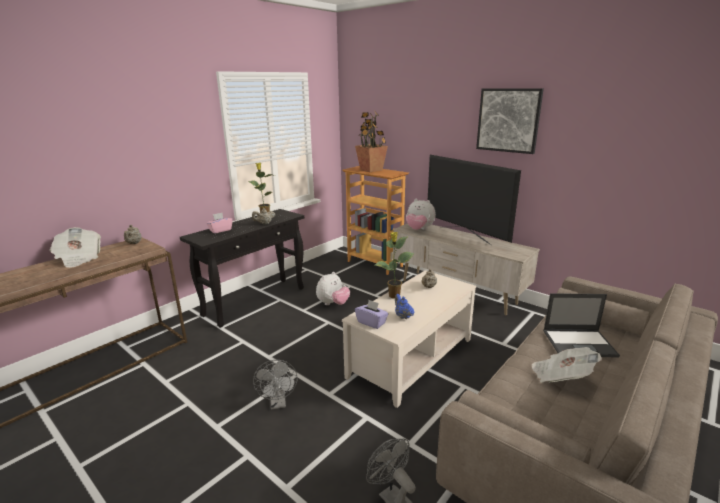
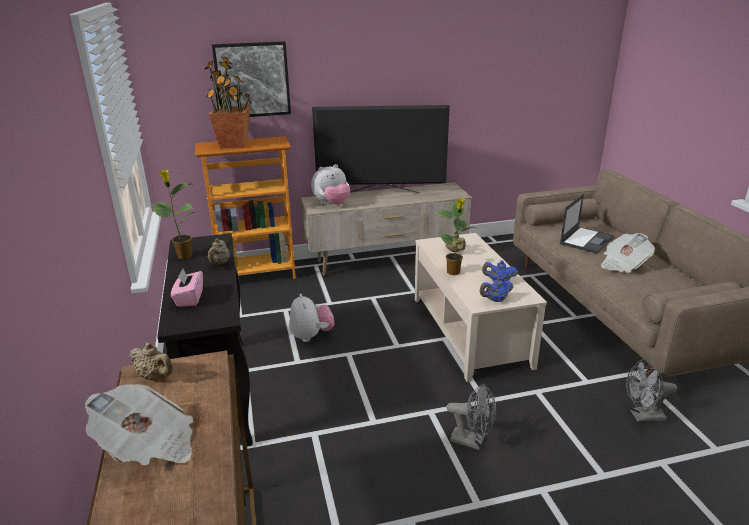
camera: 55 degrees left, 5 degrees up
(371, 322) = (495, 300): purple tissue box -> blue teapot
(508, 120) = (407, 52): picture -> picture (252, 80)

